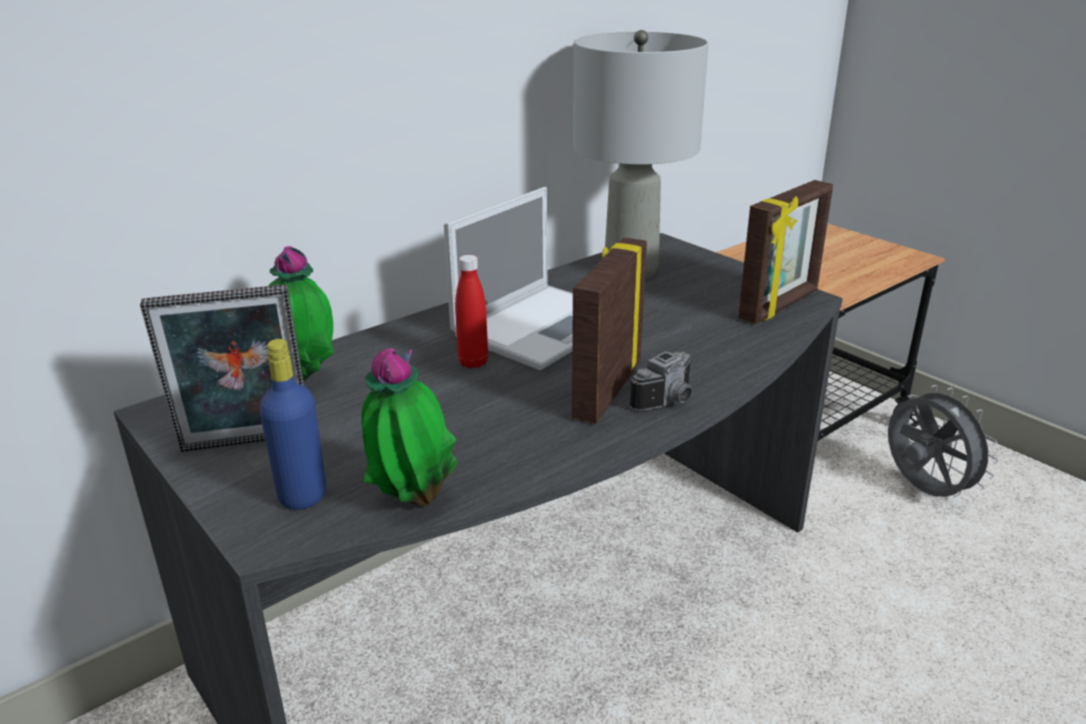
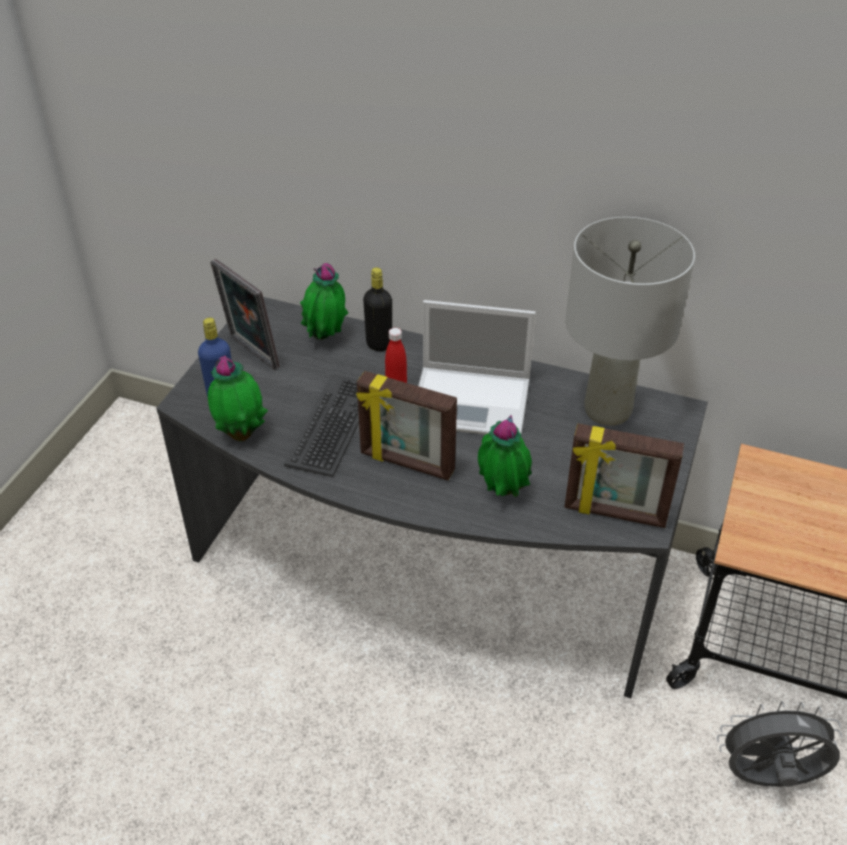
camera: 60 degrees right, 15 degrees up
(369, 349) = (379, 344): none -> black bottle
(481, 419) = (333, 425): none -> keyboard
(605, 389) = (406, 463): picture frame -> picture frame turned 150 degrees counterclockwise
(669, 401) = (413, 497): camera -> none
(706, 349) = (501, 493): none -> potted plant
(923, 491) = (767, 779): grey fan -> grey fan turned 120 degrees counterclockwise

